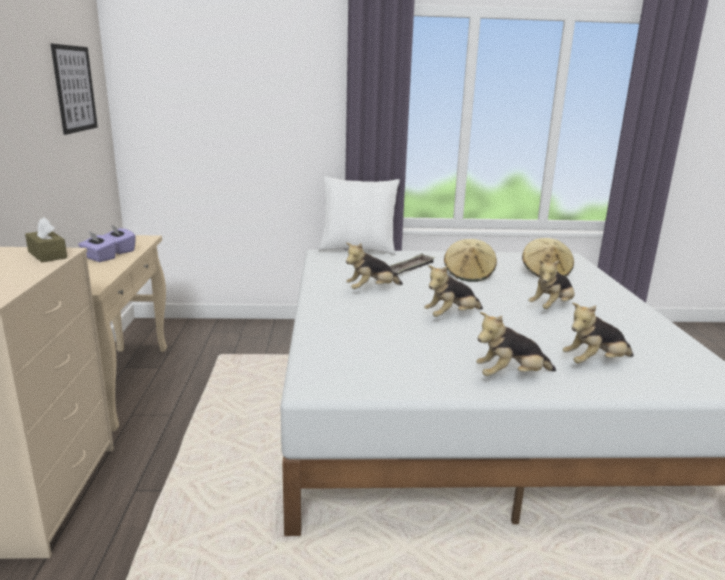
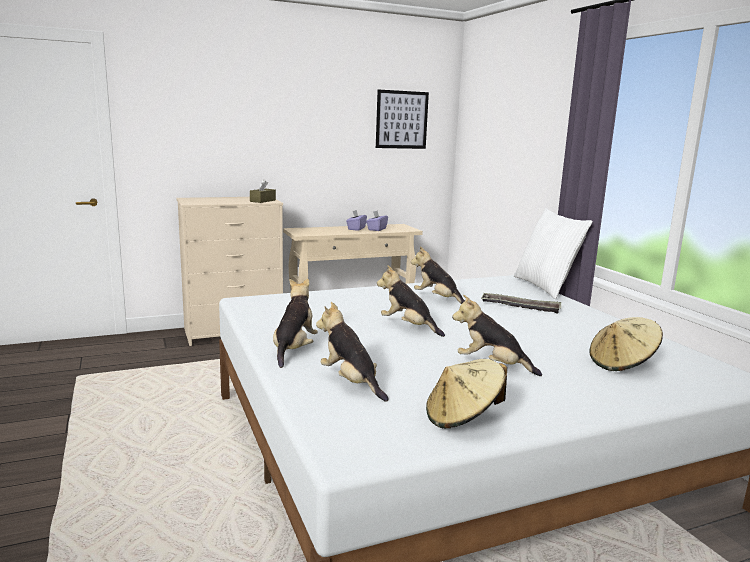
camera: 70 degrees right, 5 degrees down
(469, 275) = (542, 328): beige hat -> beige hat (463, 417)
(511, 376) = (294, 349): plush toy -> plush toy turned 45 degrees clockwise

